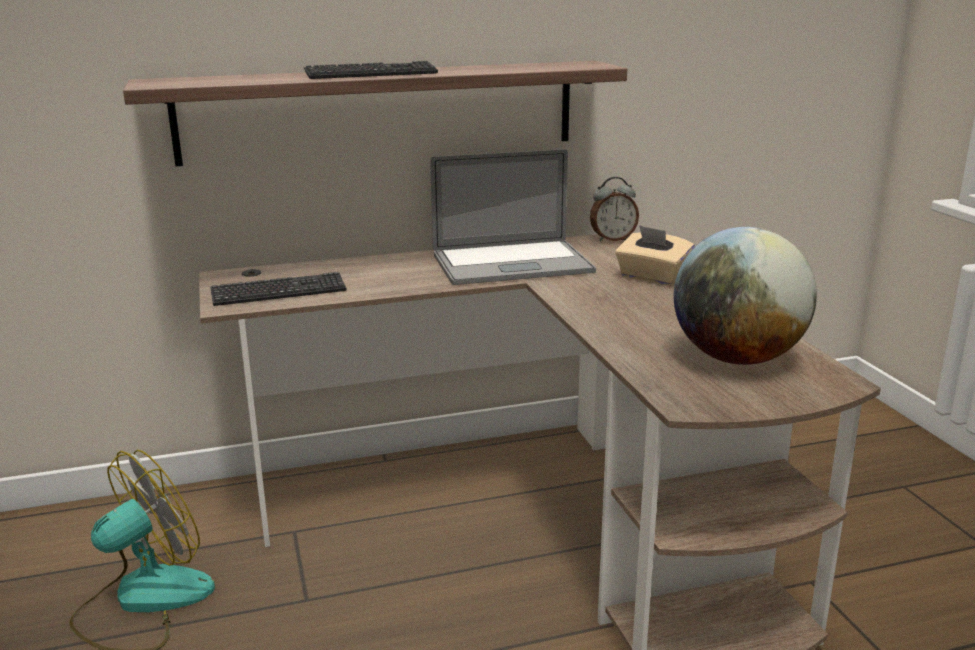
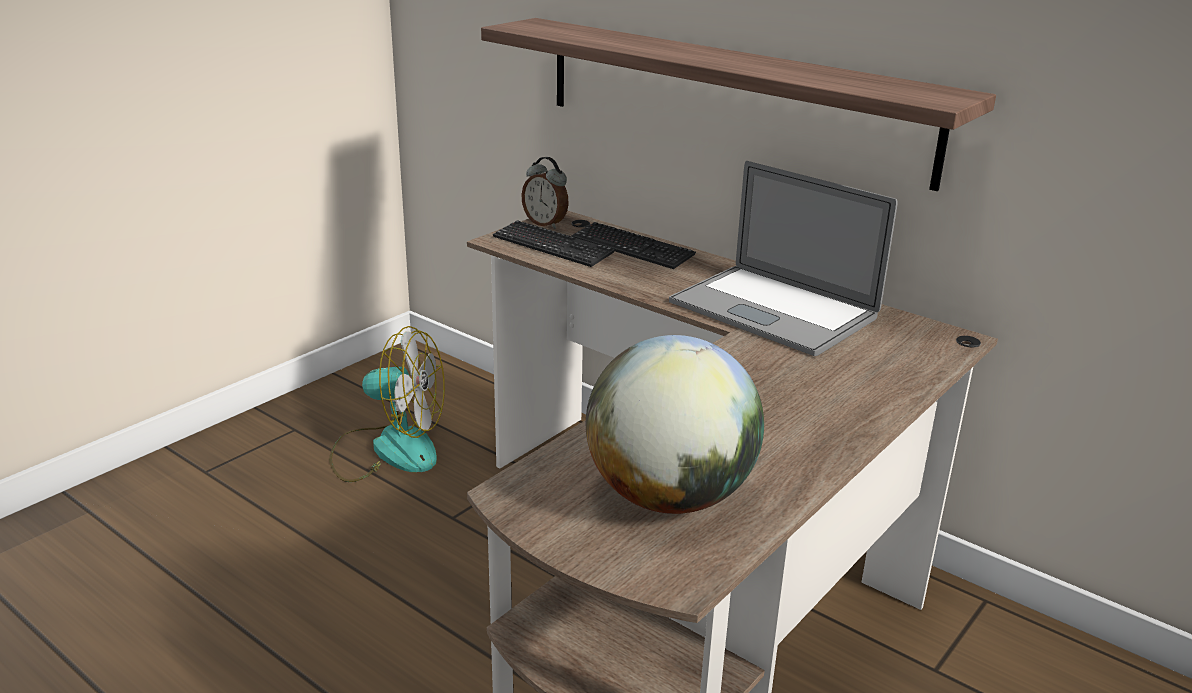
camera: 55 degrees right, 5 degrees up
(371, 74) = (690, 54): keyboard -> keyboard (632, 248)
(612, 239) = (943, 336): alarm clock -> alarm clock (546, 224)
(652, 277) = (853, 391): beige tissue box -> none

